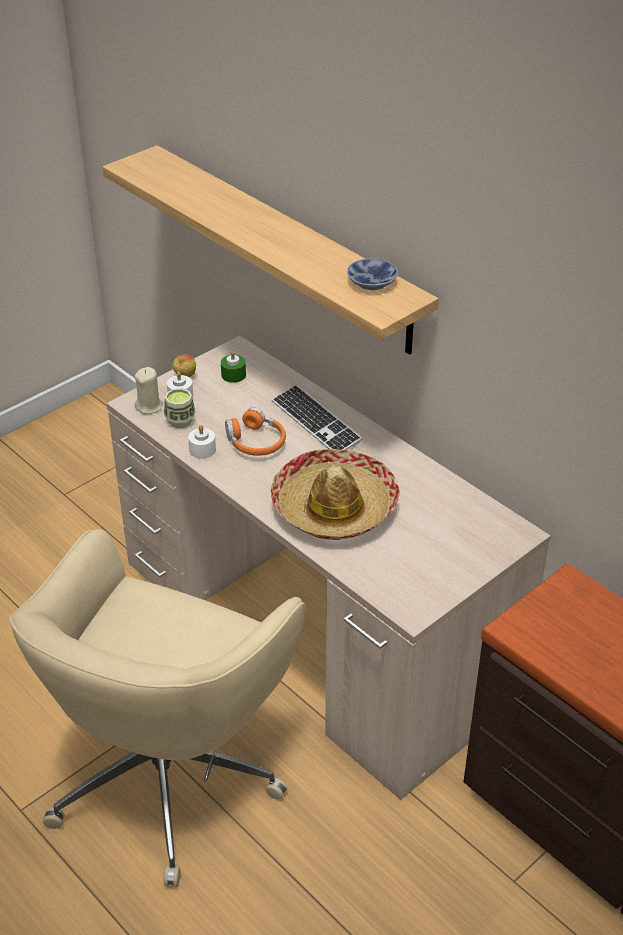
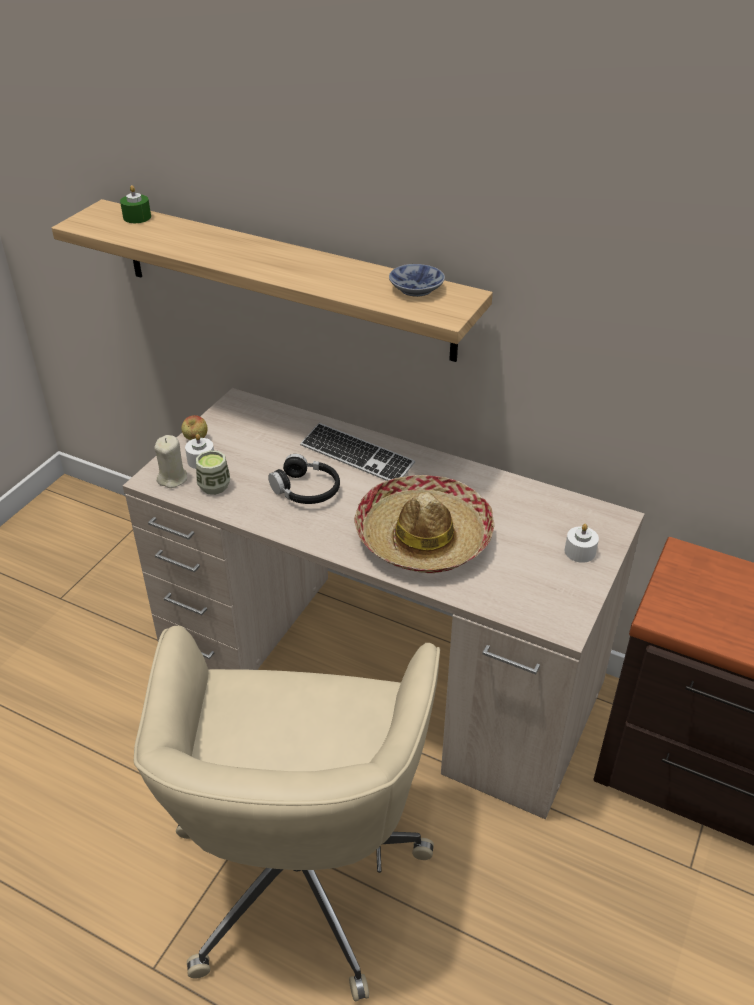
camera: 20 degrees left, 0 degrees up
(202, 450) = (254, 511): white candle -> white candle (580, 551)
(233, 375) = (246, 427): green candle -> green candle (137, 217)
(256, 442) = (306, 490): orange headphones -> black headphones

